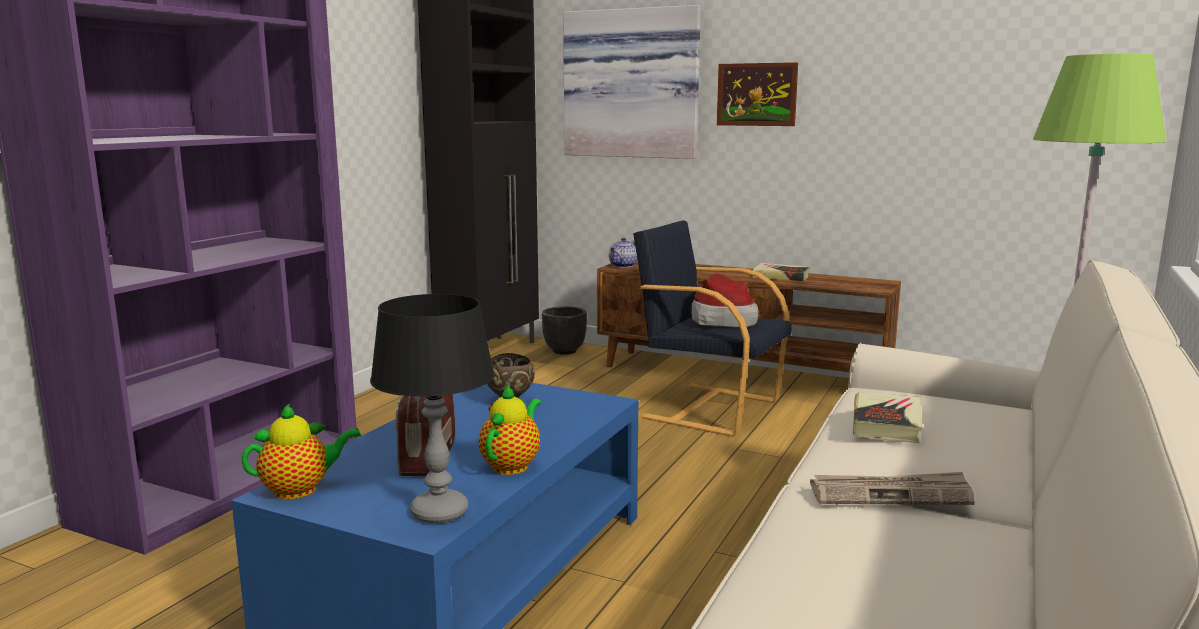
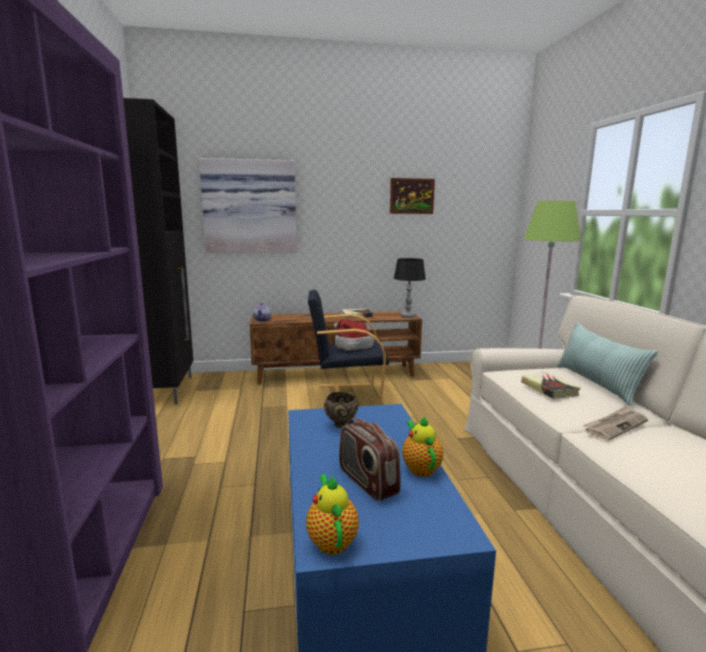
camera: 35 degrees left, 0 degrees up
(301, 490) = (331, 540): teapot -> teapot turned 45 degrees counterclockwise
(439, 512) = (444, 518): black table lamp -> black table lamp (408, 316)
(565, 351) = (219, 379): black planter -> none
(756, 94) = (329, 214): picture -> picture (411, 196)
(1016, 438) = (596, 383): none -> pillow

